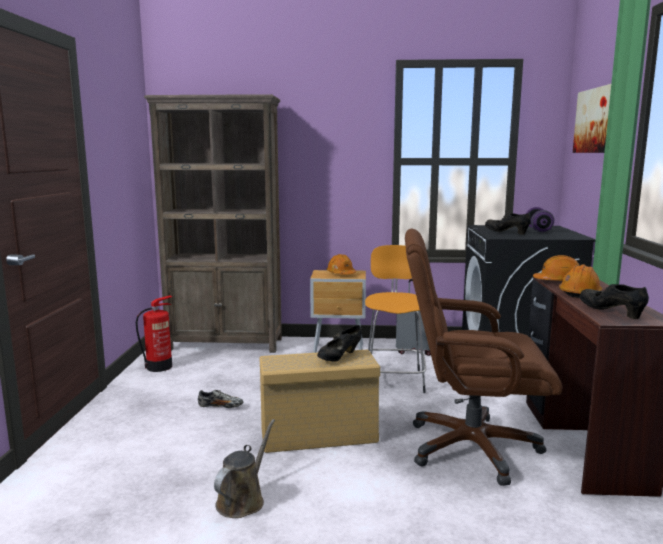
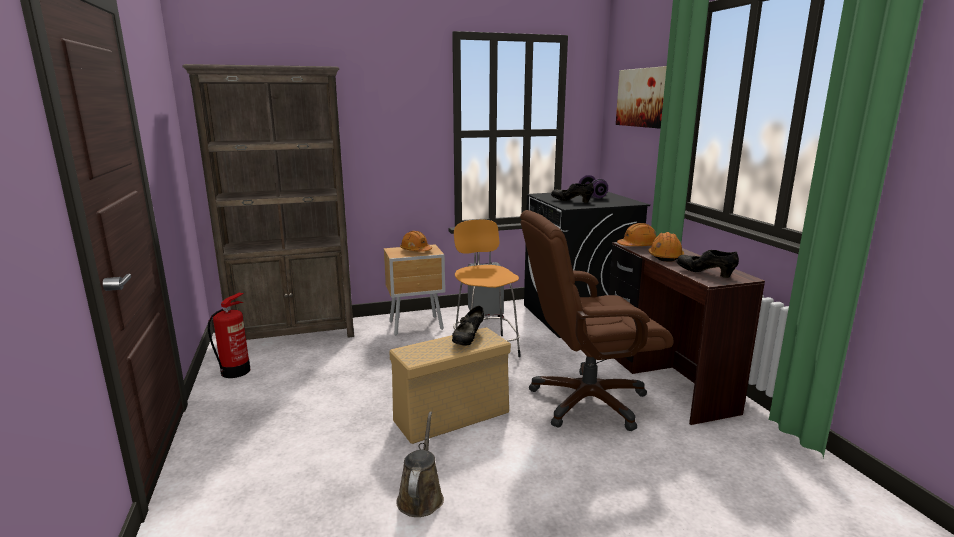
camera: 20 degrees left, 5 degrees up
(220, 407) = (335, 405): shoe -> none

